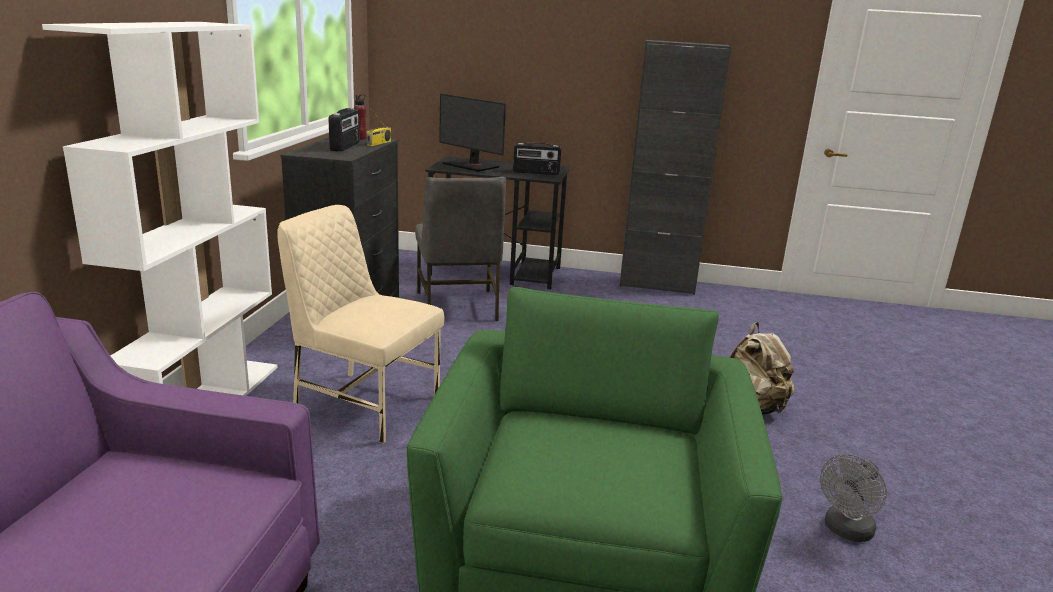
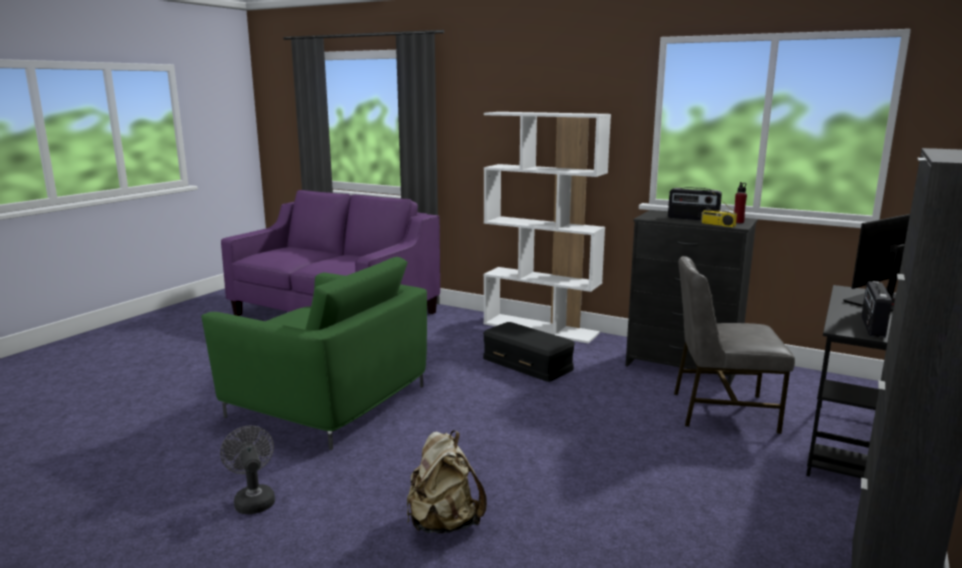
camera: 110 degrees right, 5 degrees down
(364, 404) = (528, 363): beige chair -> black storage box

